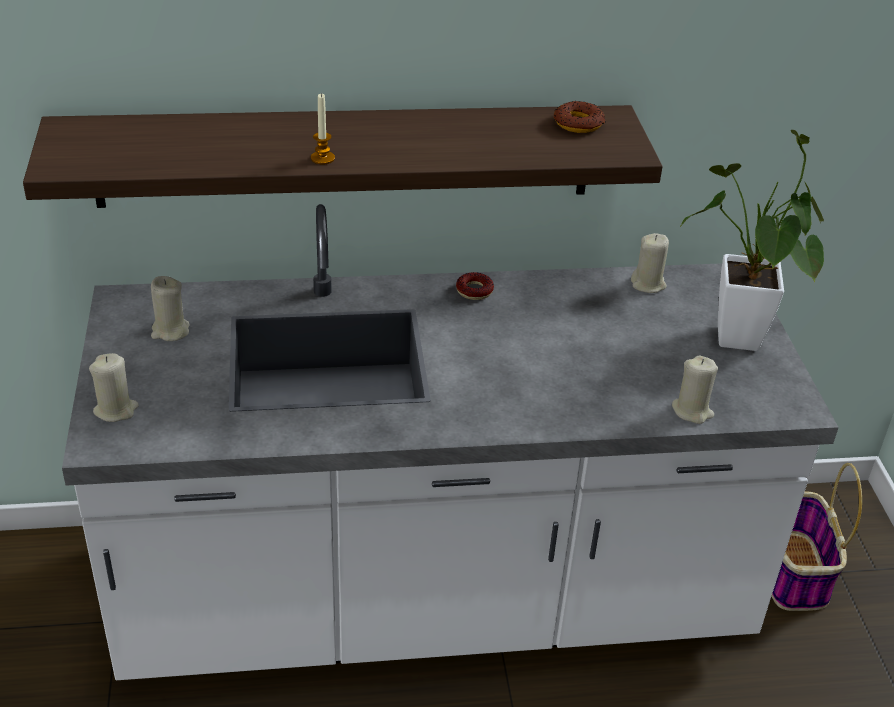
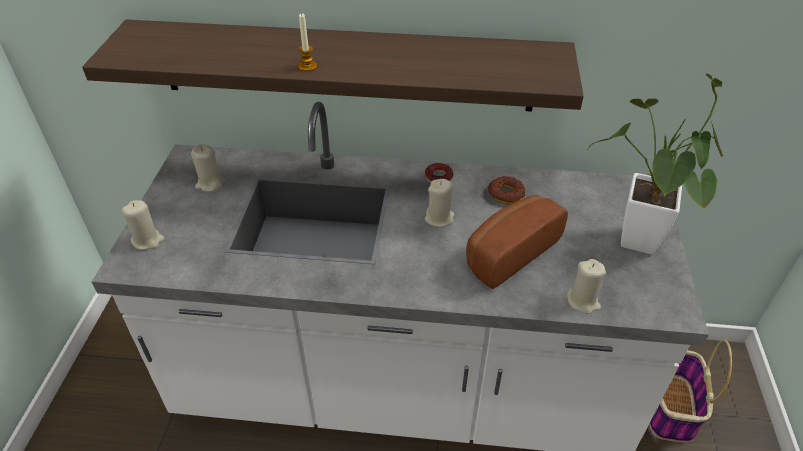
camera: 15 degrees right, 5 degrees up
(578, 123) = (523, 54): donut -> donut (506, 193)
(589, 368) = (508, 252): none -> bread
(648, 284) = (576, 186): beige candle -> beige candle (439, 218)

